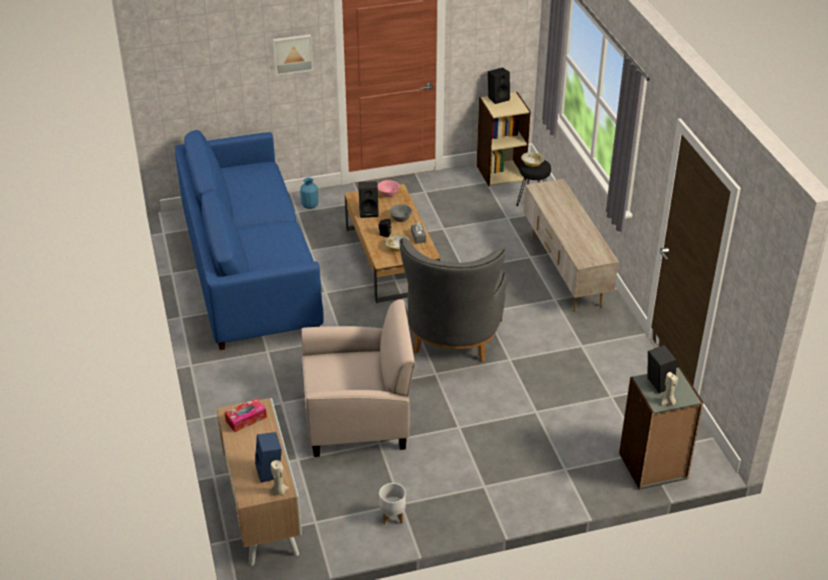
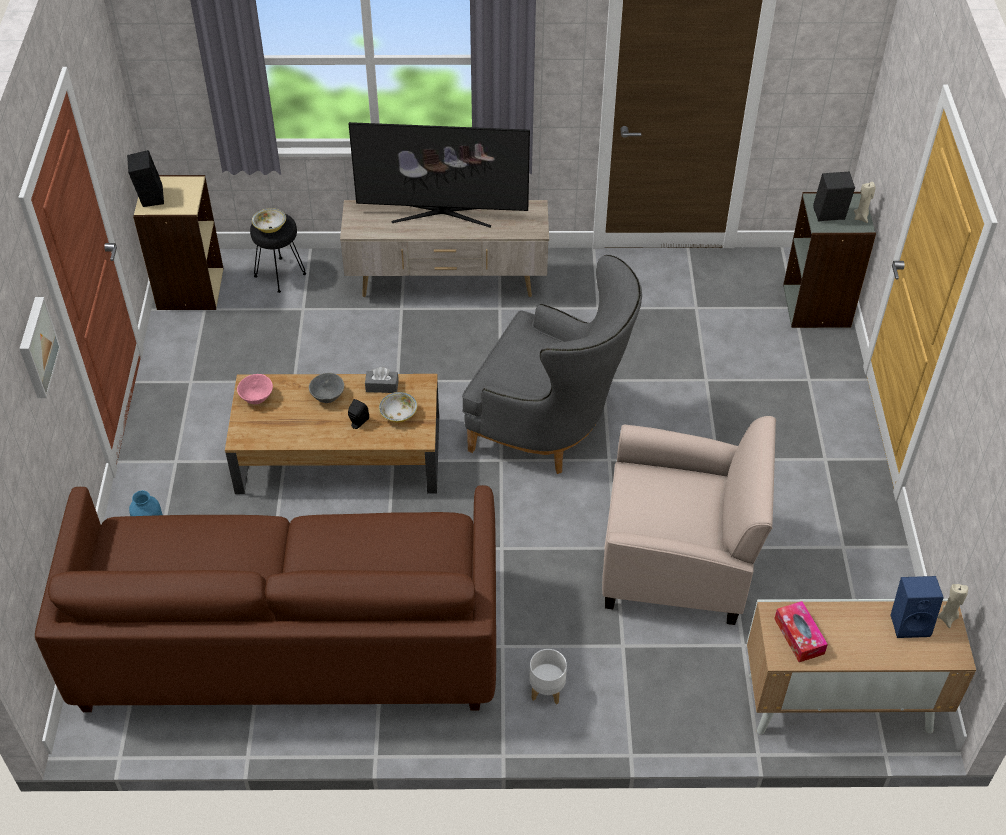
camera: 75 degrees left, 10 degrees up
(250, 270) = (289, 639): blue sofa -> brown sofa
(358, 419) = (677, 561): beige armchair -> beige armchair turned 90 degrees clockwise
(369, 212) = (292, 429): black speaker -> none
(392, 516) = (863, 560): white planter -> white planter (546, 691)
(574, 219) = (442, 214): none -> television

